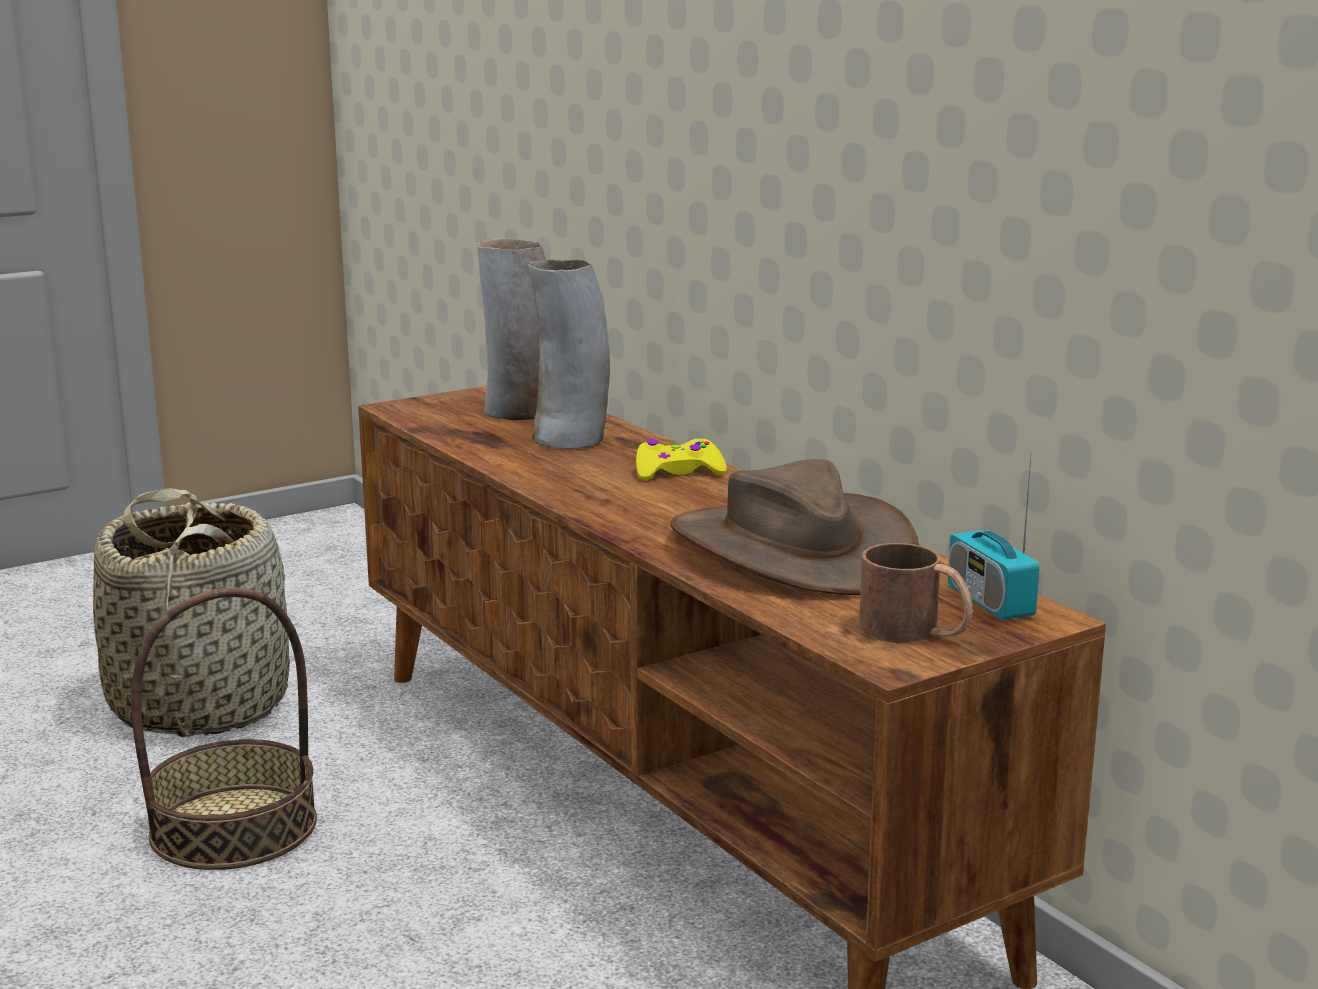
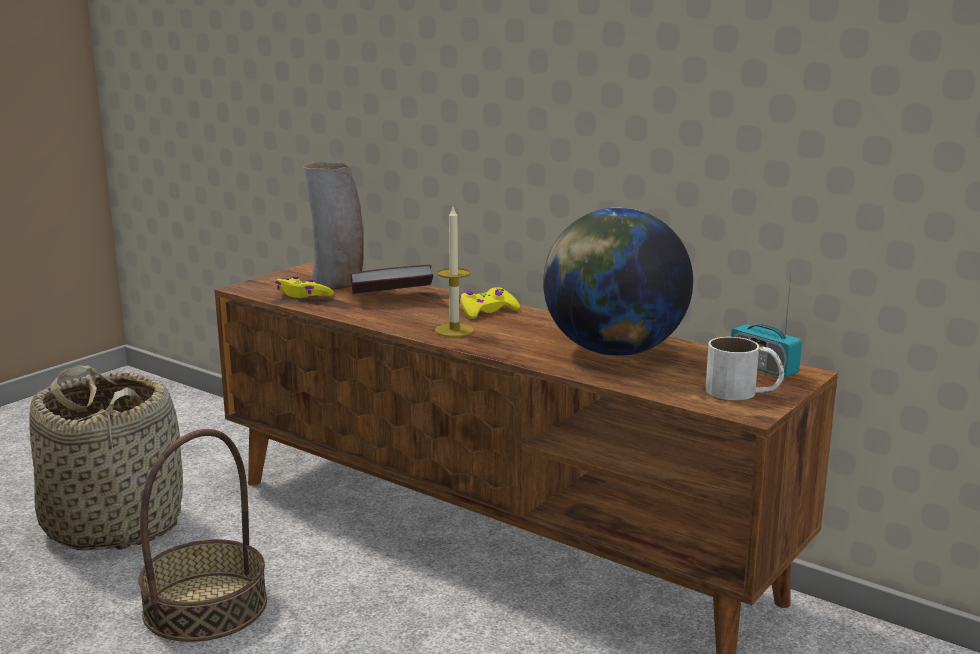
camera: 20 degrees left, 0 degrees up
(457, 425) = (303, 295): none -> yellow game controller
(570, 439) = (392, 297): vase -> book
(601, 493) = (454, 330): none -> candle
(791, 549) = (613, 351): brown hat -> globe
(916, 632) = (743, 392): brown mug -> white mug

